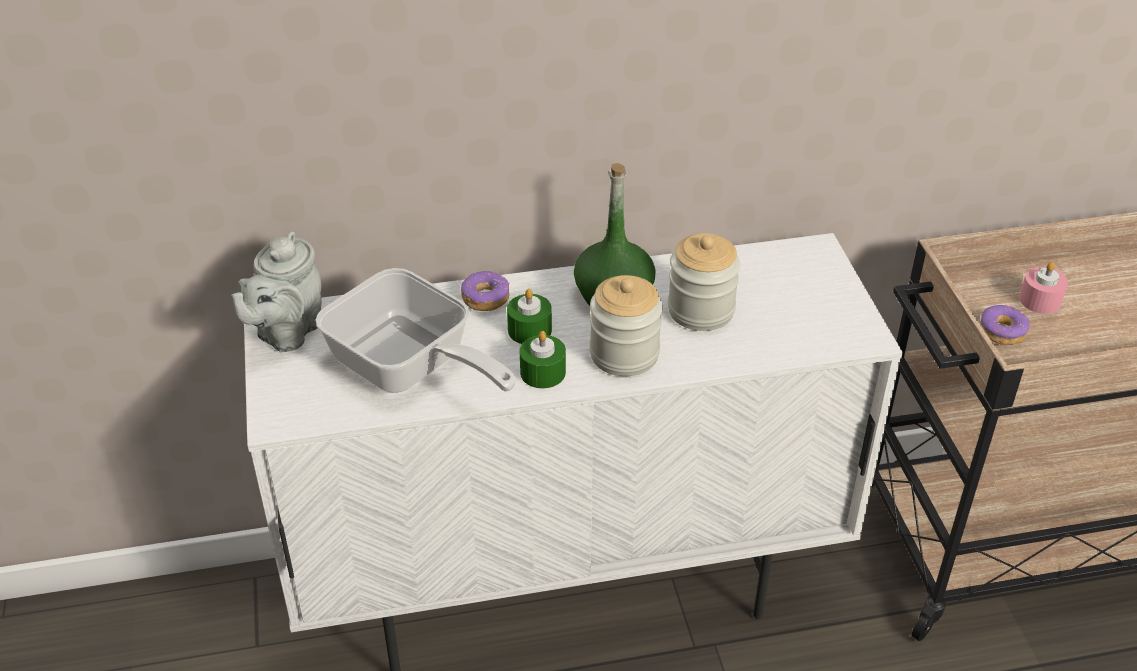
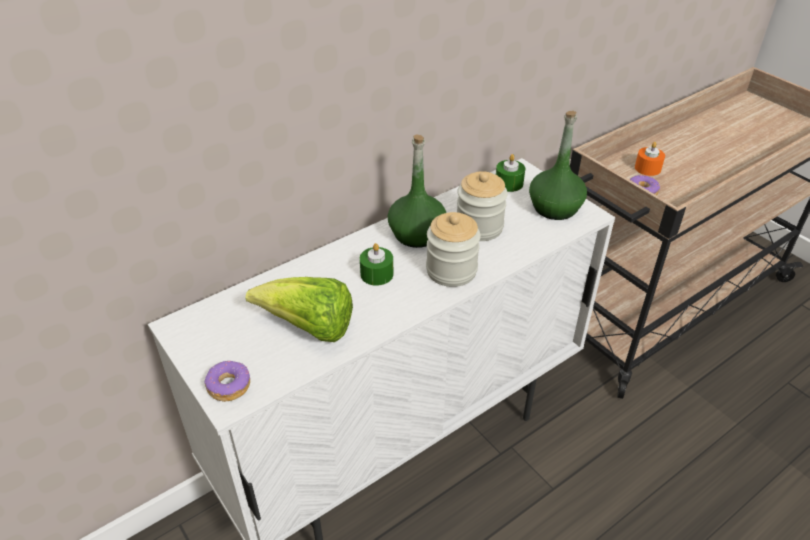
camera: 25 degrees left, 0 degrees up
(286, 332) = (195, 332): grey teapot -> none
(410, 368) = (309, 328): frying pan -> lettuce
(485, 298) = (330, 261): donut -> donut (228, 386)
(543, 372) = (406, 300): green candle -> green candle (509, 183)
(824, 314) = (554, 208): none -> green bottle
(1040, 300) = (647, 168): pink candle -> orange candle

